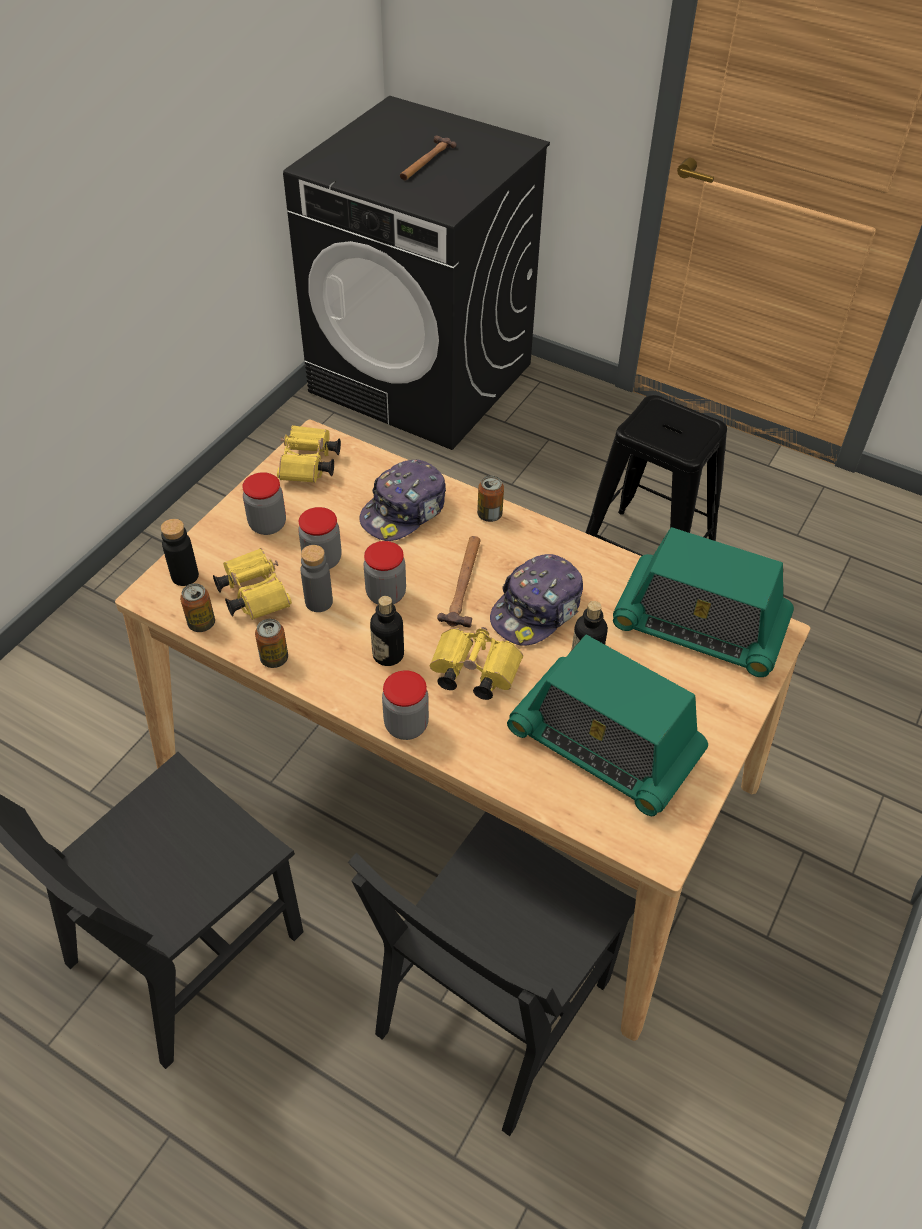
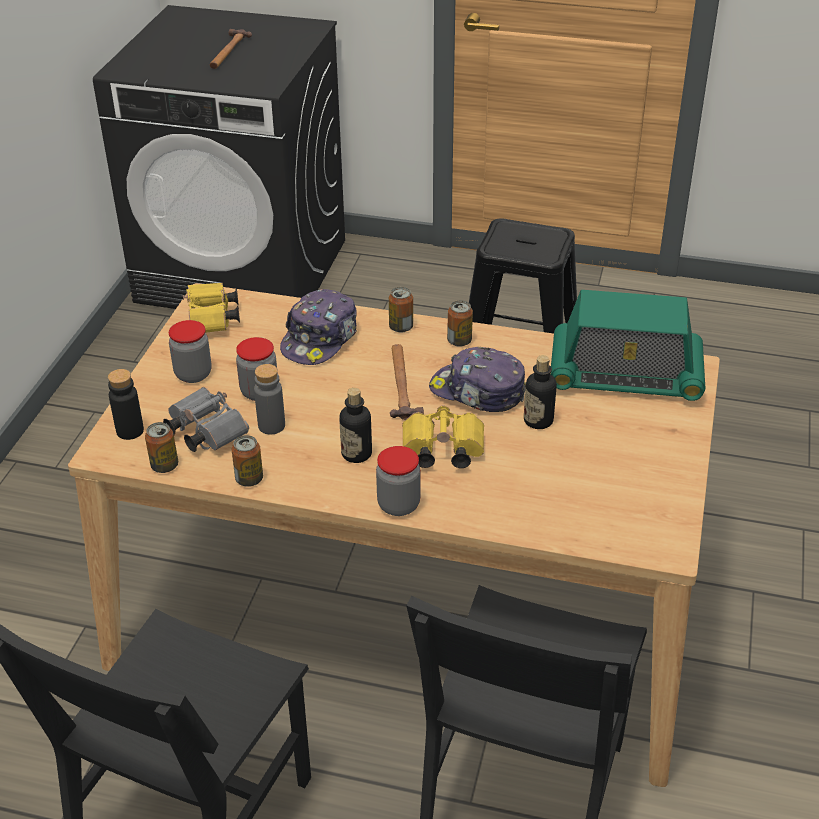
camera: 15 degrees left, 10 degrees down
(253, 593) = (204, 431): yellow binoculars -> grey binoculars
(386, 594) = (332, 407): jar -> none
(537, 610) = (477, 392): cap -> cap turned 90 degrees clockwise
(542, 544) = (459, 341): none -> can
(604, 744) = (583, 481): radio -> none

